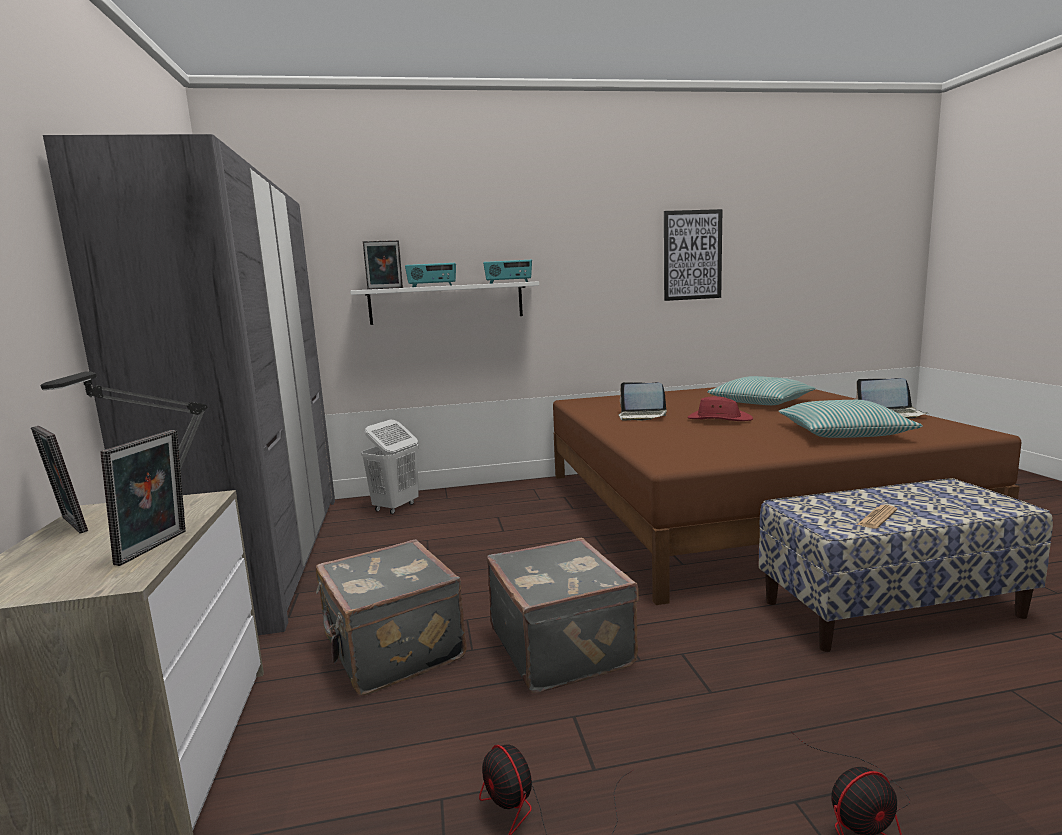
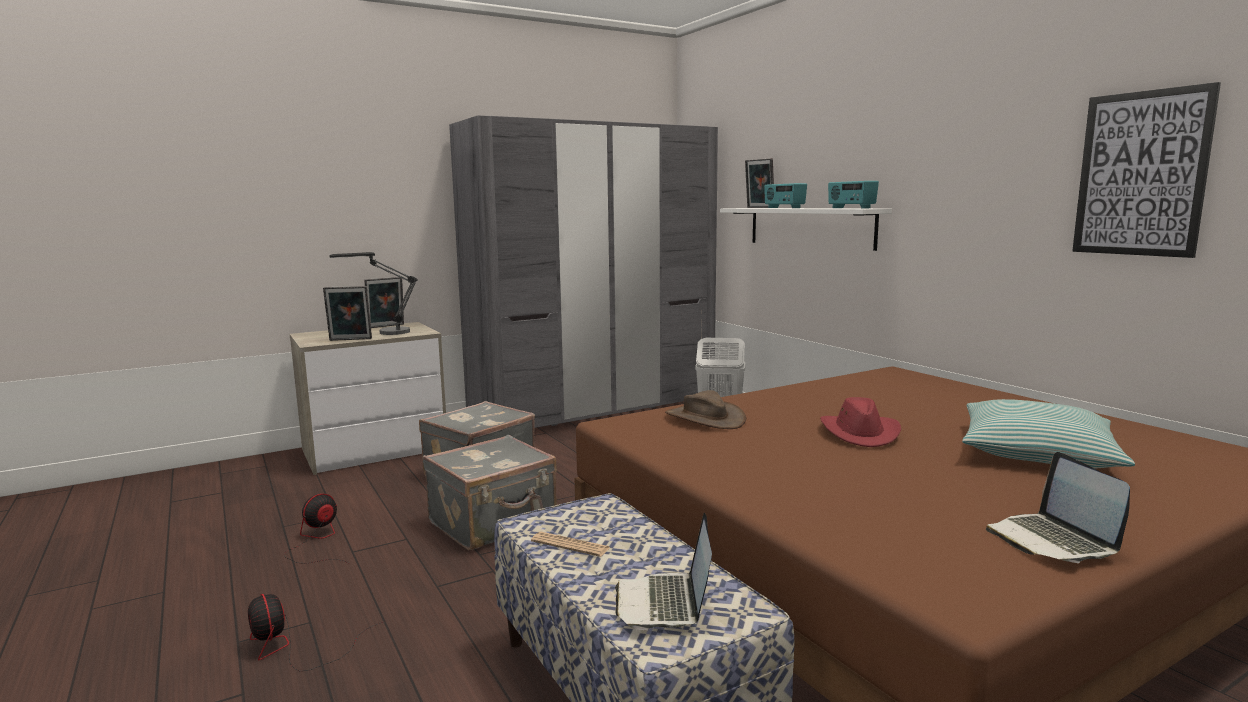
camera: 70 degrees right, 0 degrees up
(69, 525) = (386, 326): picture frame -> picture frame turned 150 degrees counterclockwise
(642, 416) = (837, 402): laptop -> laptop (665, 603)
(667, 442) = (704, 418): none -> brown hat
(843, 433) = (839, 497): pillow -> none

